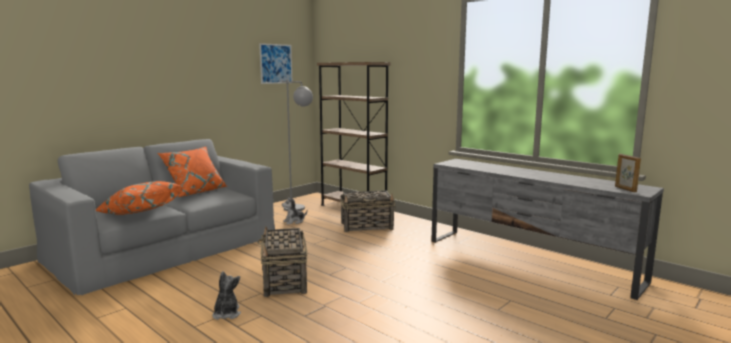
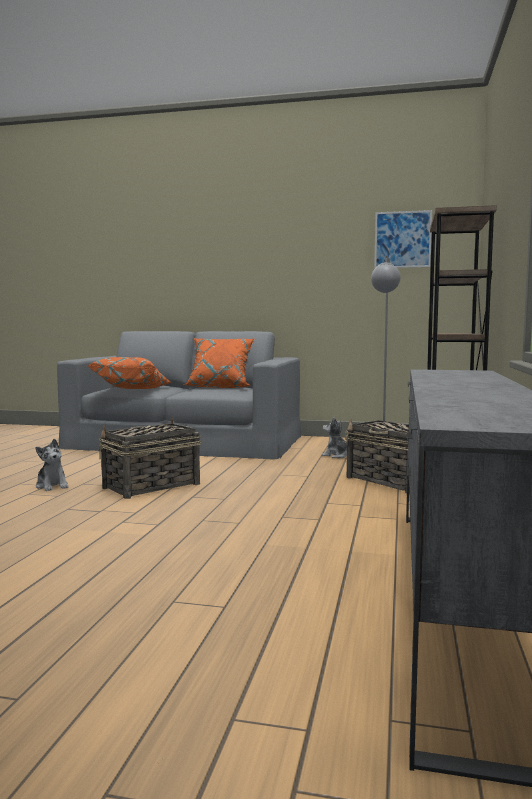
camera: 60 degrees right, 5 degrees down
(226, 314) = (52, 486): plush toy -> plush toy turned 90 degrees clockwise
(625, 189) = (473, 416): picture frame -> none

